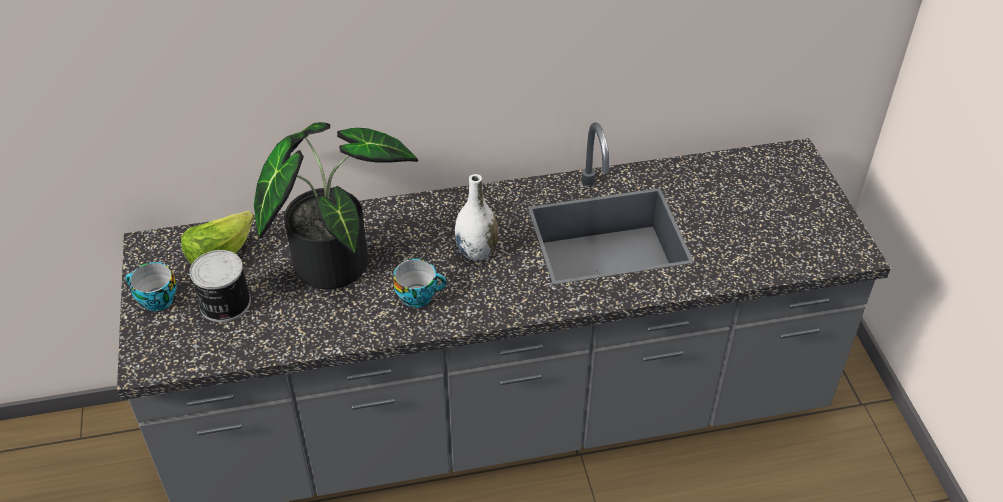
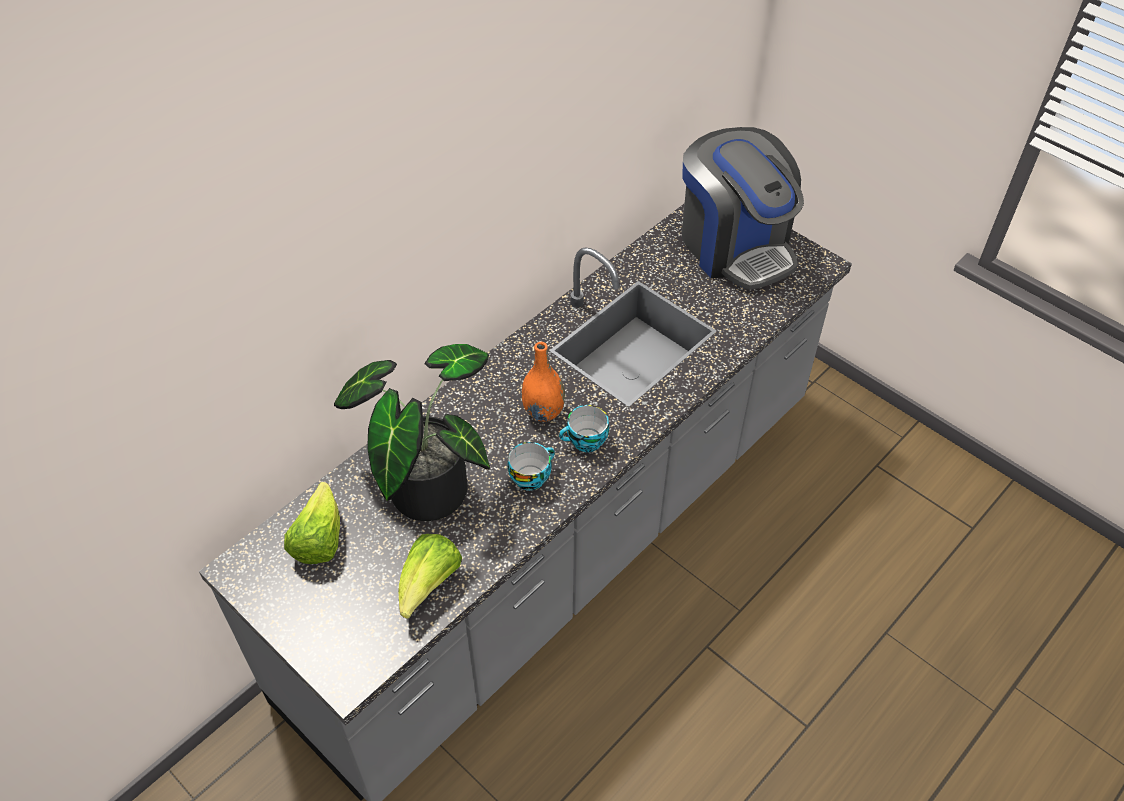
camera: 35 degrees left, 5 degrees up
(155, 300) = (297, 616): cup -> cup (585, 442)
(224, 304) = (366, 581): can -> none
(264, 332) = (429, 585): none -> lettuce
(477, 251) = (543, 412): white vase -> orange vase
(782, 200) = (735, 246): none -> coffee machine

